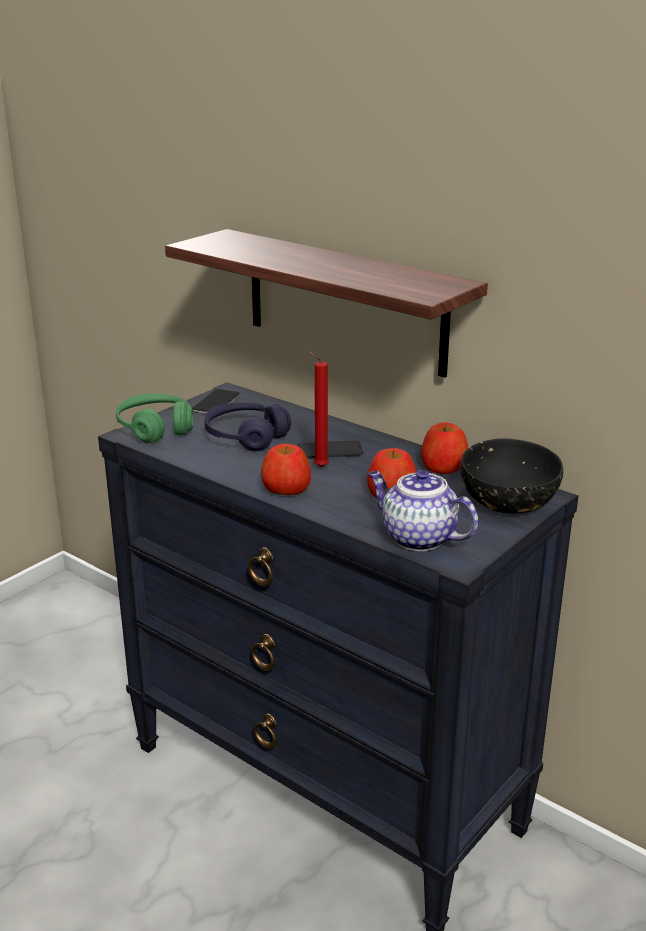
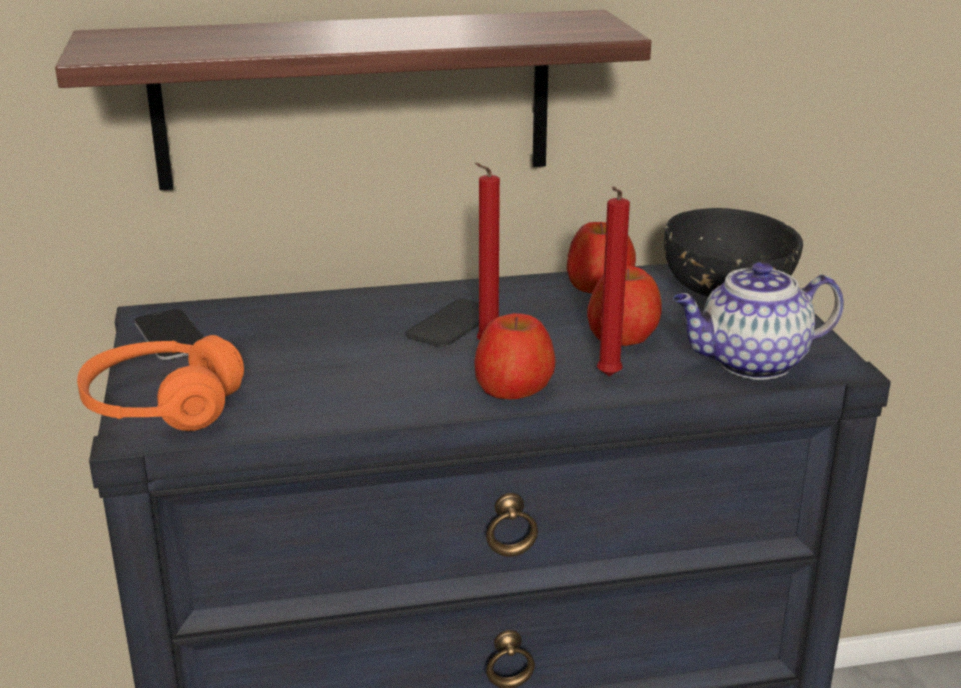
camera: 50 degrees left, 0 degrees up
(156, 428) = (162, 406): green headphones -> orange headphones
(246, 437) = (316, 357): purple headphones -> none
(334, 506) = (607, 378): none -> red candle

